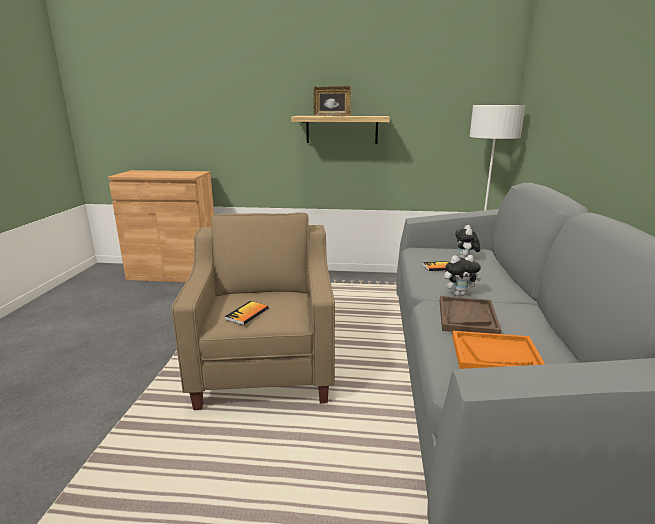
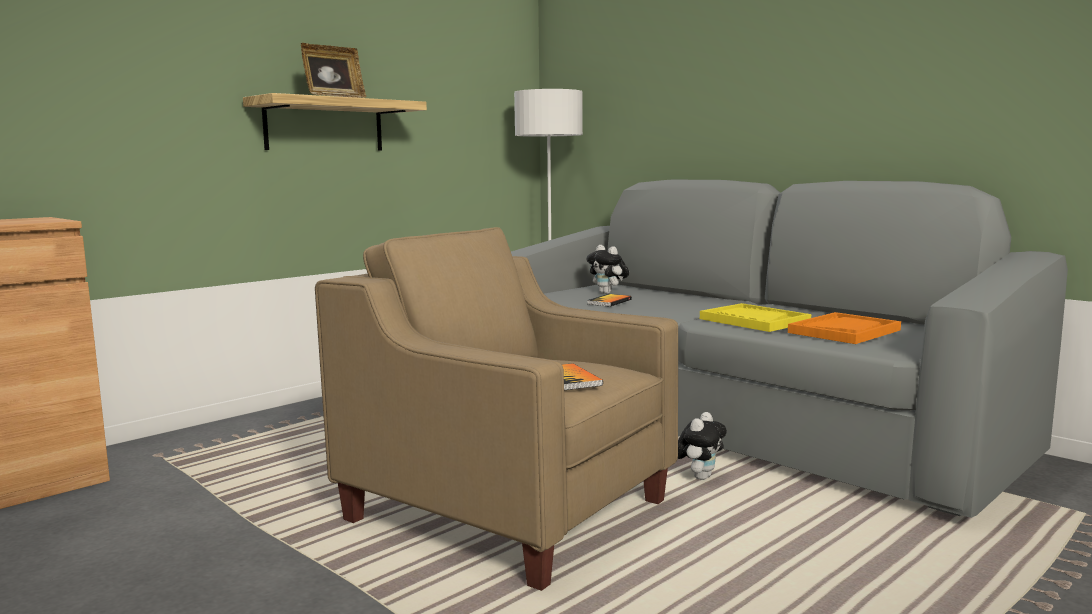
camera: 50 degrees left, 10 degrees down
(459, 294) = (694, 311): plush toy -> plush toy (700, 477)
(467, 317) = (754, 320): brown tray -> yellow tray

